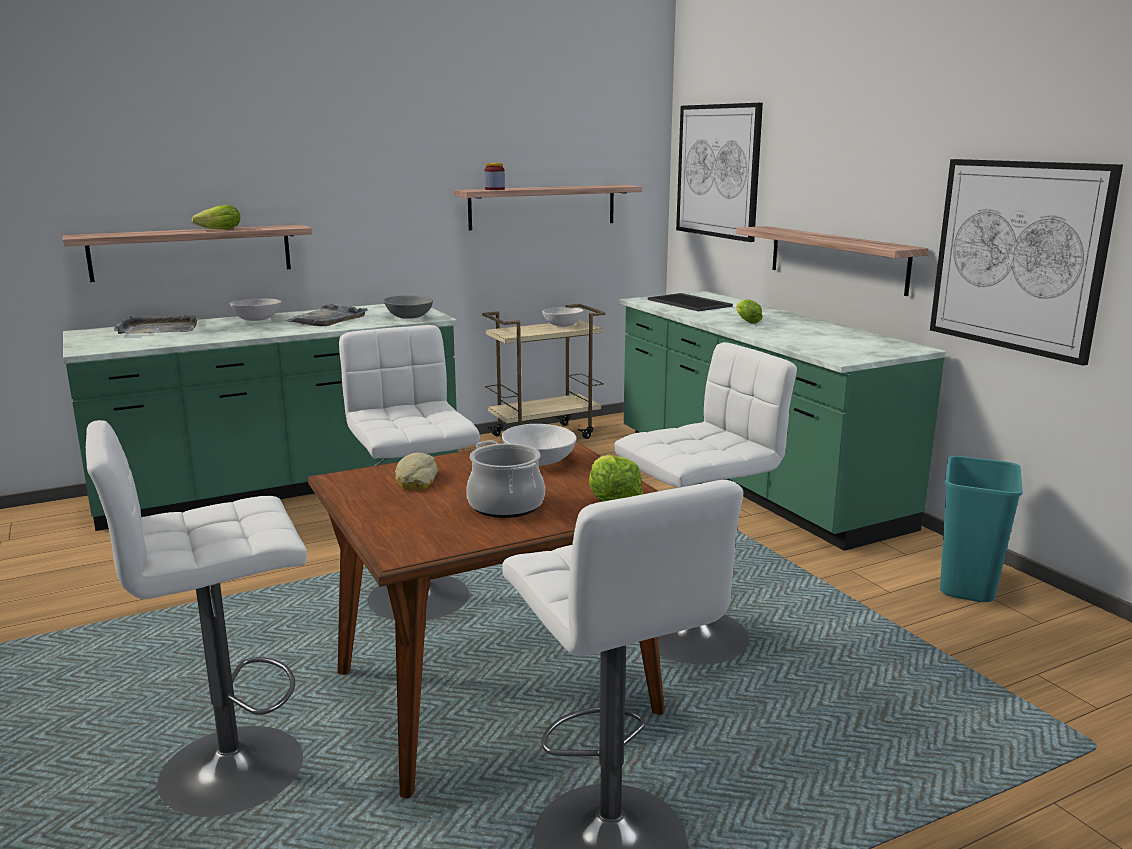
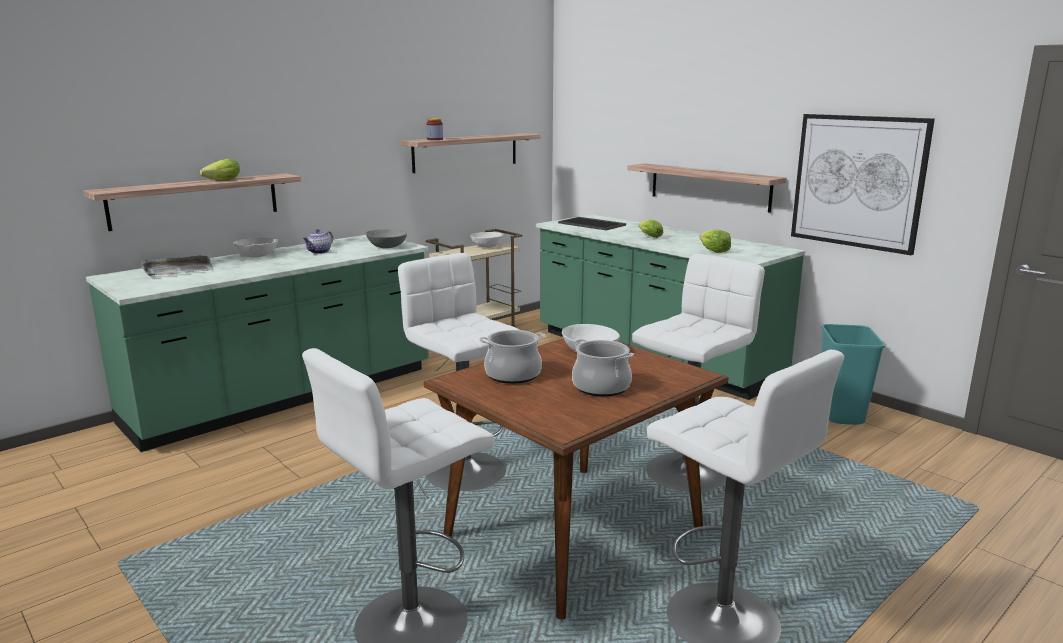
camera: 15 degrees left, 0 degrees up
(327, 319) = (319, 252): grey tray -> teapot
(415, 480) = (513, 375): bread -> cooking pot
(612, 498) = (670, 374): lettuce -> lettuce (713, 251)
(718, 171) = (599, 121): picture -> none

